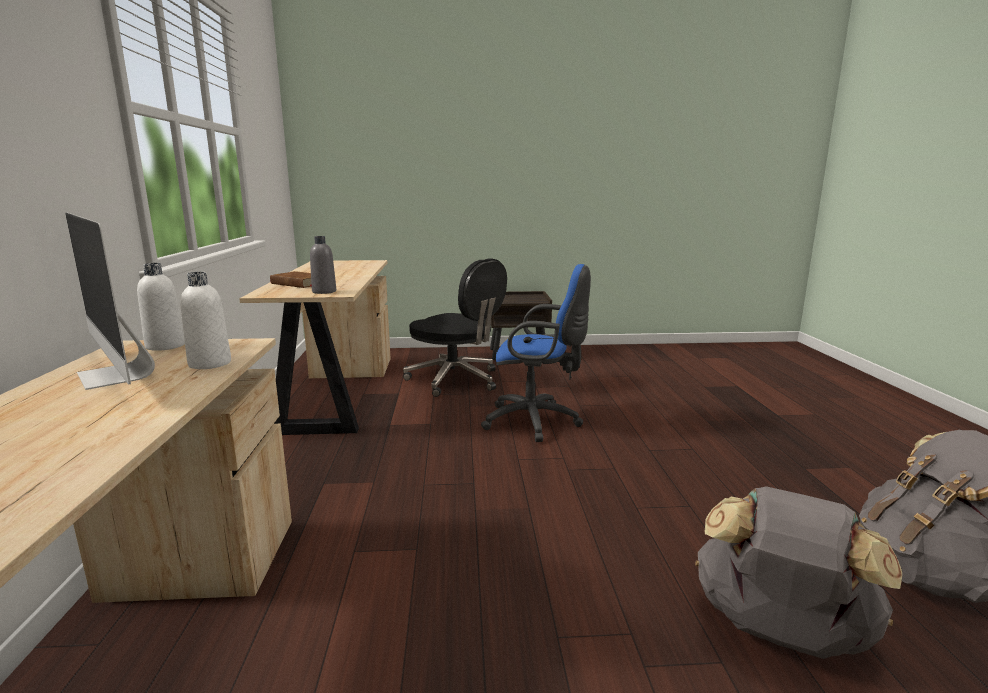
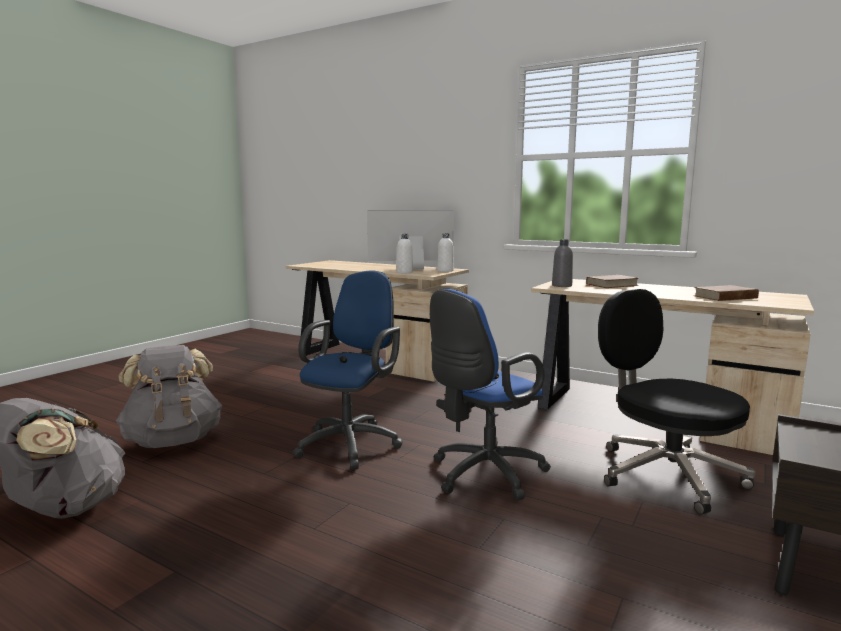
camera: 125 degrees right, 5 degrees down
(350, 267) = (725, 297): none -> brown book
(456, 380) = (665, 474): black office chair -> black office chair turned 75 degrees clockwise
(567, 491) = (352, 443): none -> blue office chair

